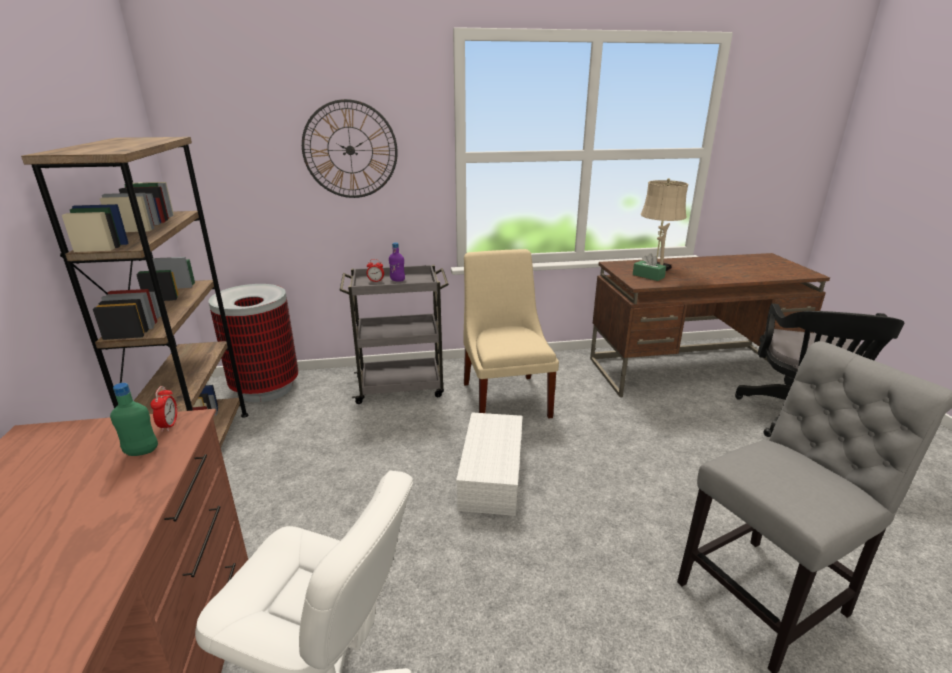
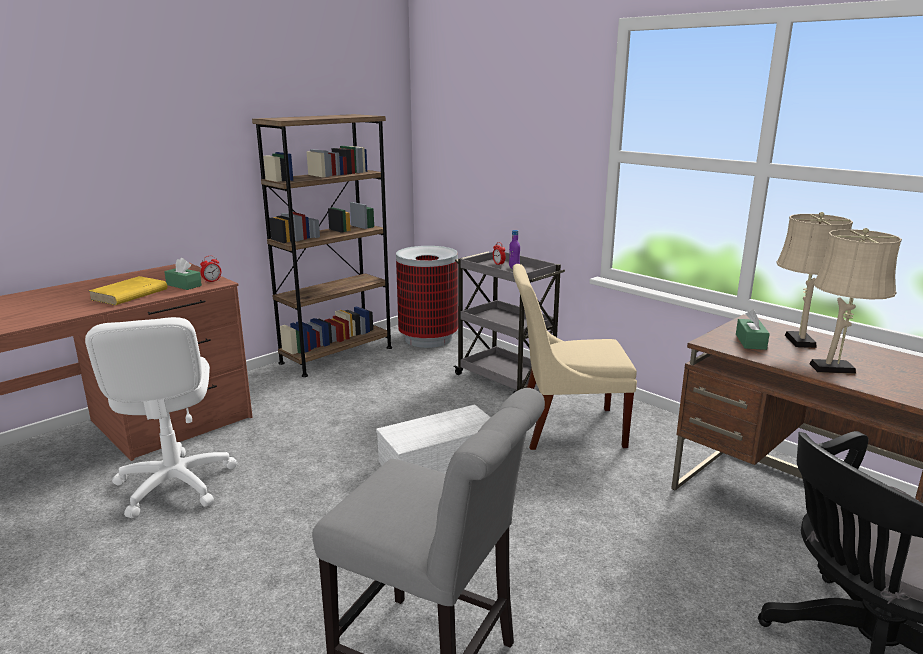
camera: 55 degrees right, 5 degrees down
(89, 516) = (129, 295): none -> yellow book
(141, 452) = (184, 285): green bottle -> green tissue box
(350, 150) = (523, 138): wall clock -> none
(505, 397) = (565, 427): beige chair -> beige chair turned 135 degrees counterclockwise
(706, 275) = (836, 368): none -> beige table lamp

